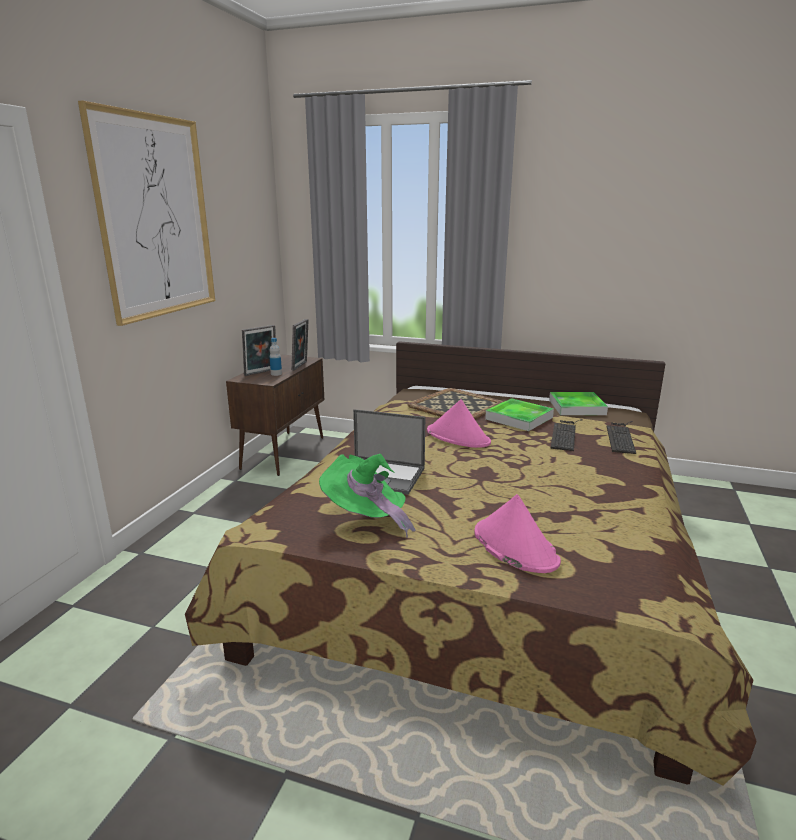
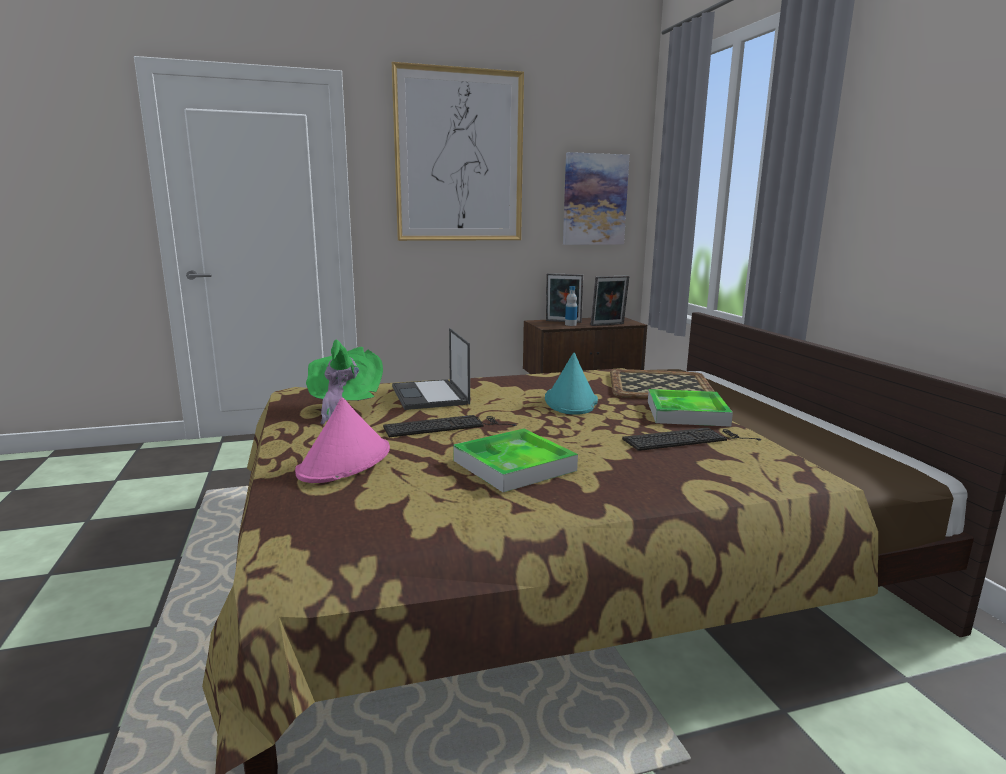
camera: 55 degrees right, 5 degrees down
(252, 250) = (594, 199): none -> picture
(458, 437) = (571, 401): pink hat -> turquoise hat
(576, 407) = (824, 438): tray -> tray (514, 465)
(621, 436) = (756, 470): keyboard -> keyboard (446, 426)

